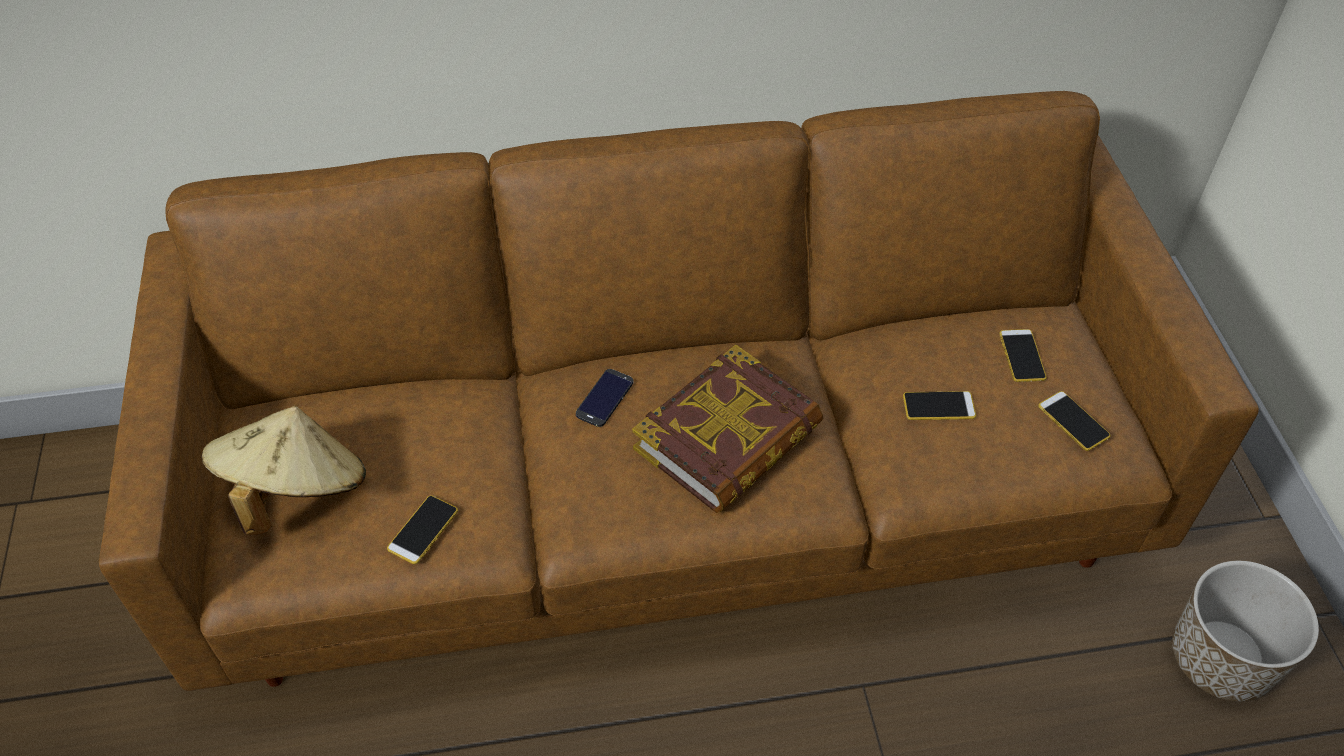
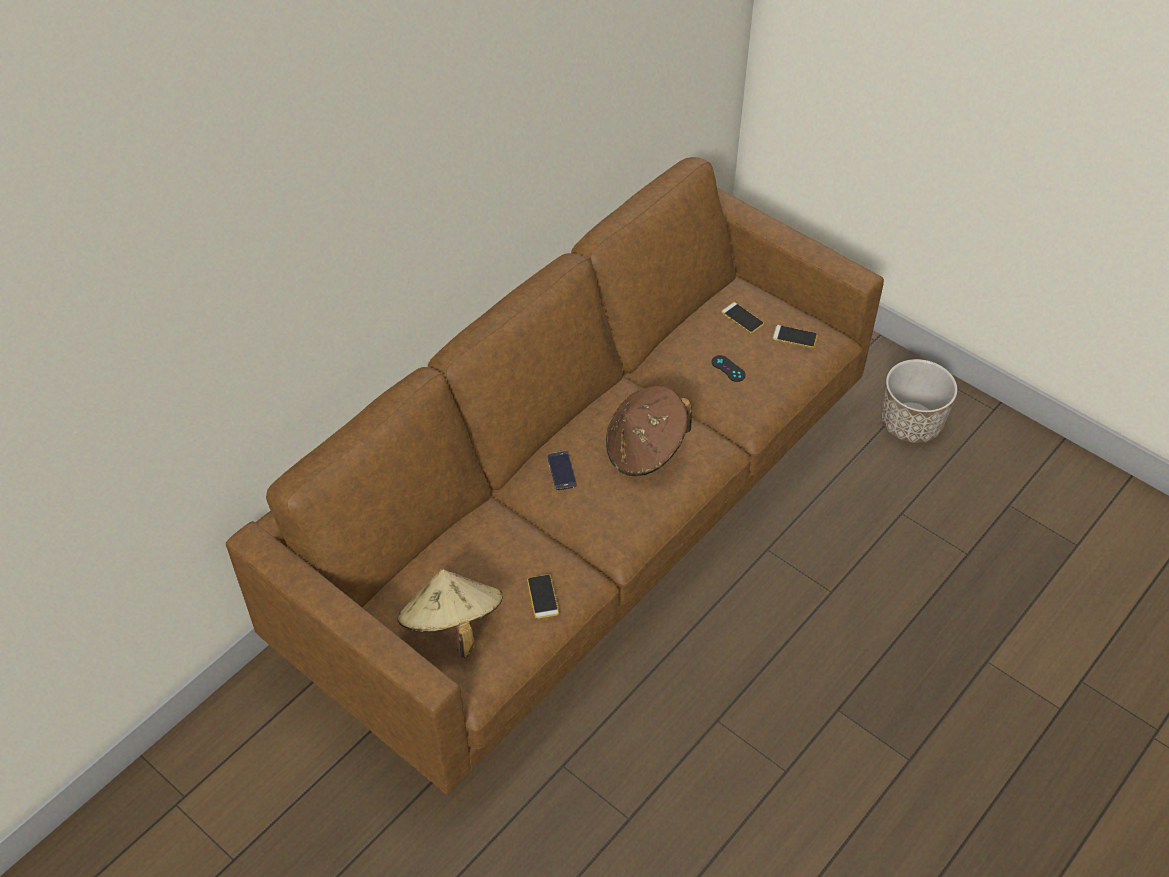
camera: 40 degrees left, 0 degrees up
(728, 438) = (645, 450): book -> brown hat
(938, 406) = (728, 368): phone -> black game controller

